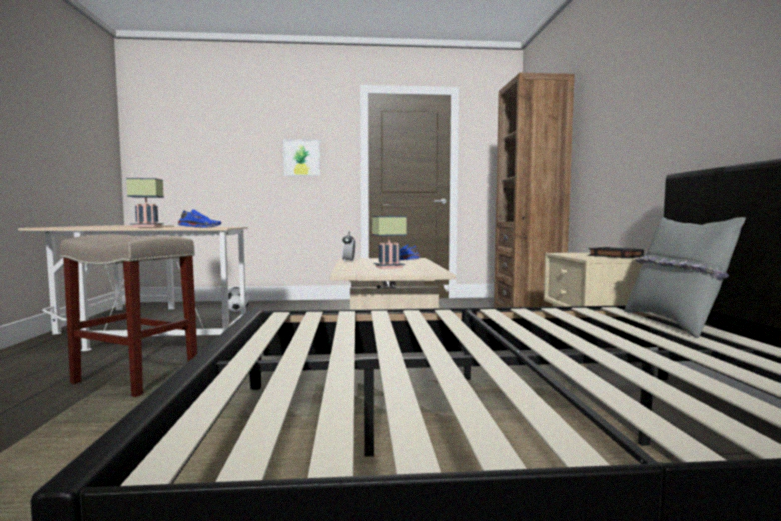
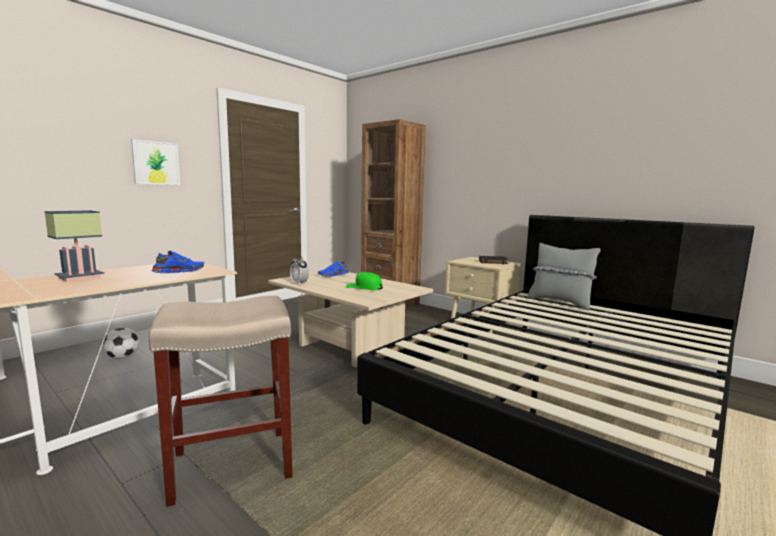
camera: 45 degrees left, 5 degrees up
(388, 267) = (364, 287): table lamp -> green cap

